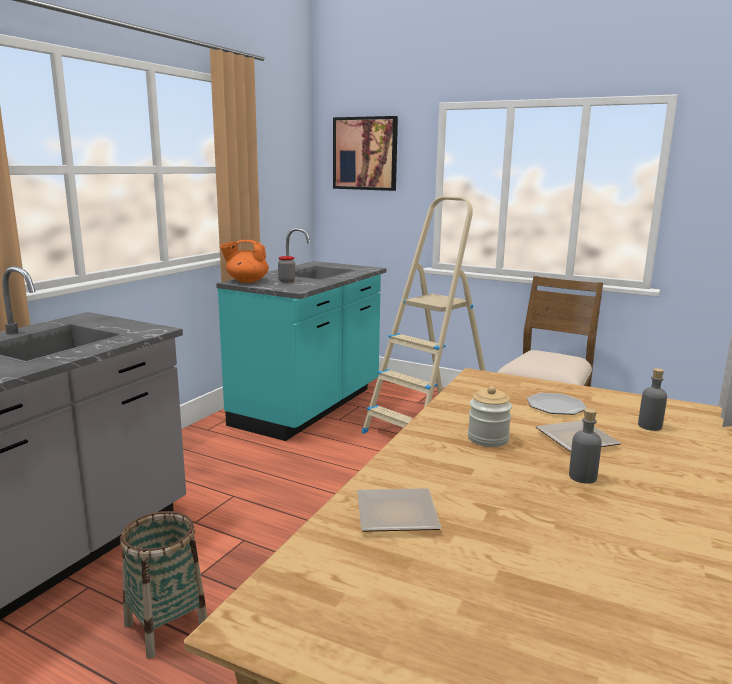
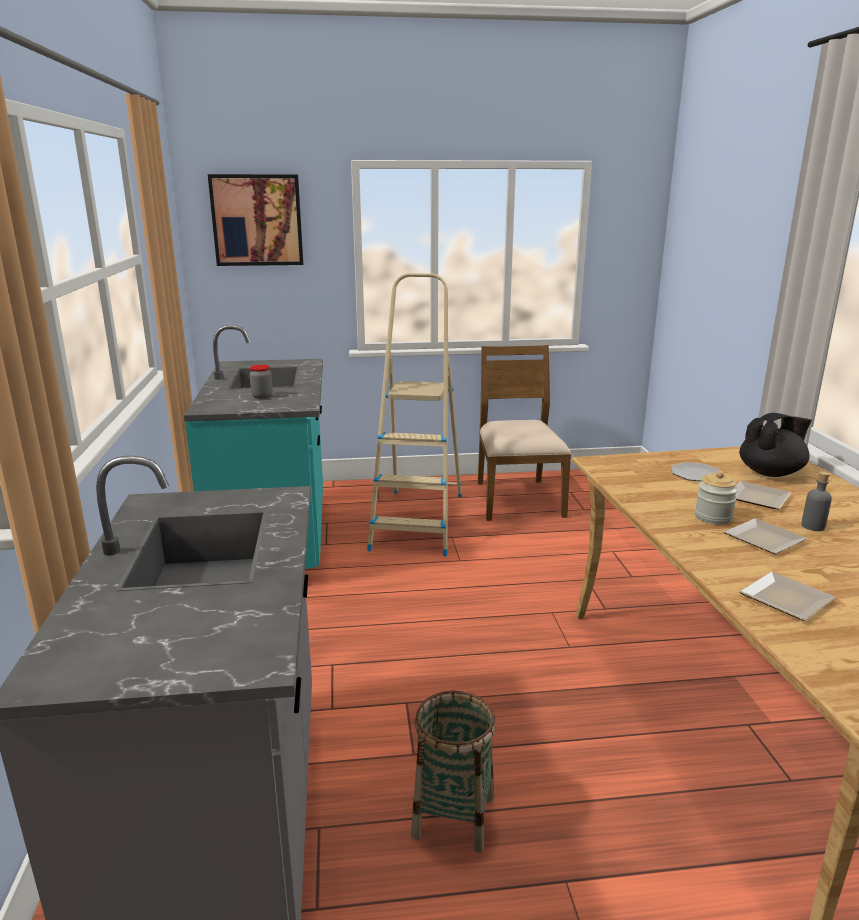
camera: 35 degrees left, 5 degrees up
(246, 281) = (215, 405): orange teapot -> none
(498, 470) = (766, 540): none -> plate
(650, 426) = (771, 473): grey bottle -> black teapot

